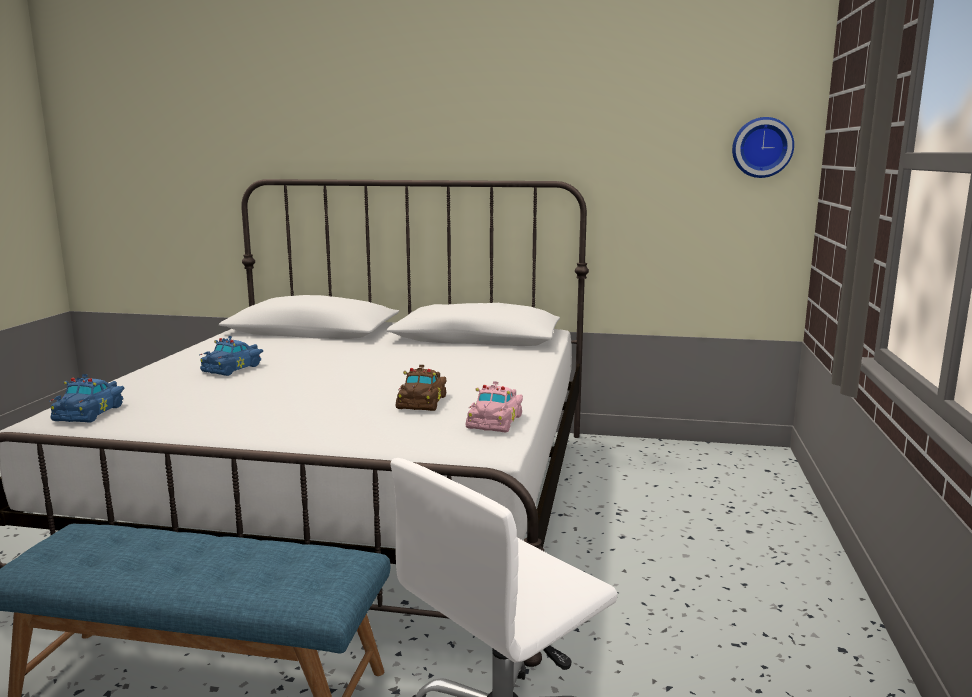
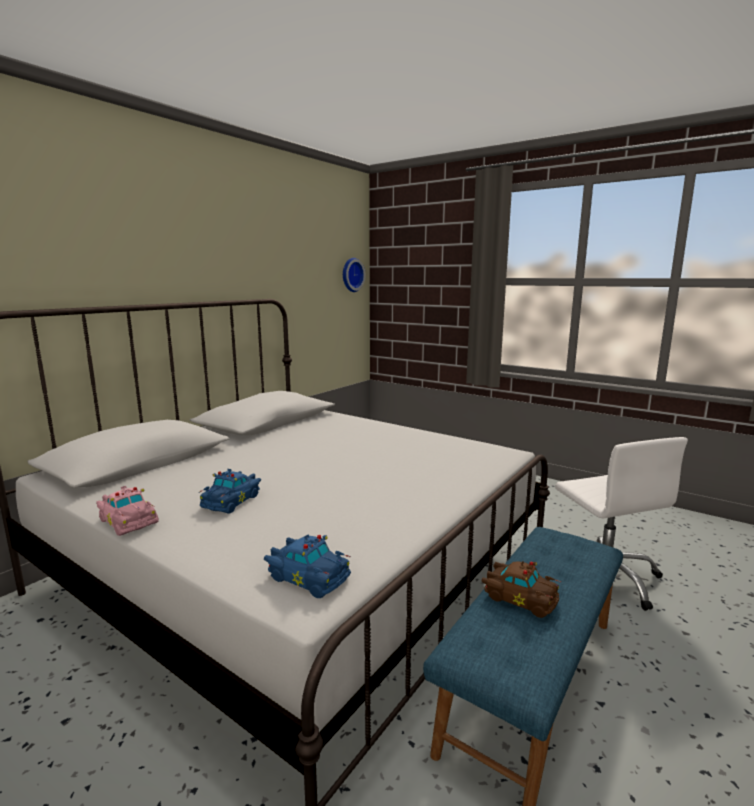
camera: 65 degrees left, 0 degrees up
(233, 368) = (232, 500): blue toy car -> blue toy car turned 60 degrees clockwise
(423, 401) = (408, 453): brown toy car -> brown toy car (519, 596)
(496, 421) = (461, 443): pink toy car -> pink toy car (128, 520)

